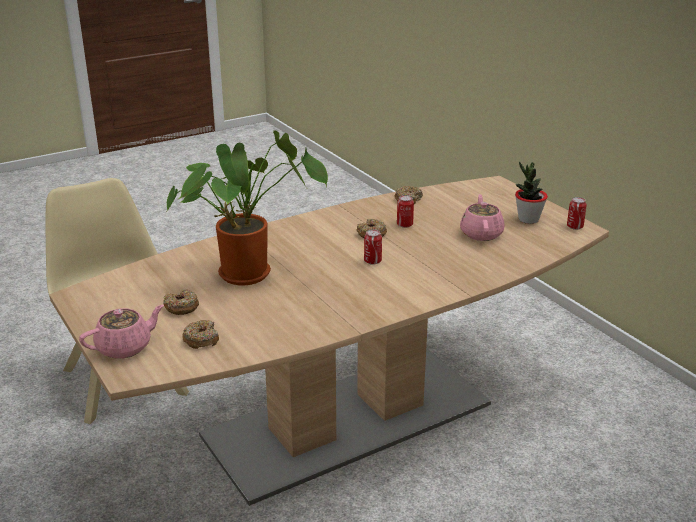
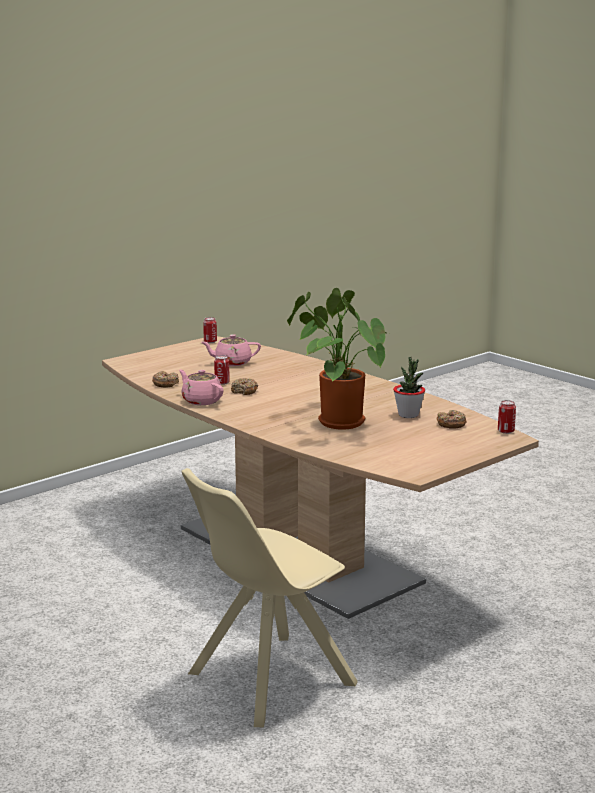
camera: 100 degrees left, 10 degrees down
(125, 347) = (480, 444): pink teapot -> pink teapot (201, 401)
(181, 307) = (409, 435): donut -> none
(372, 261) = (296, 388): can -> can (506, 431)
(528, 219) = (200, 352): potted plant -> potted plant (408, 415)

